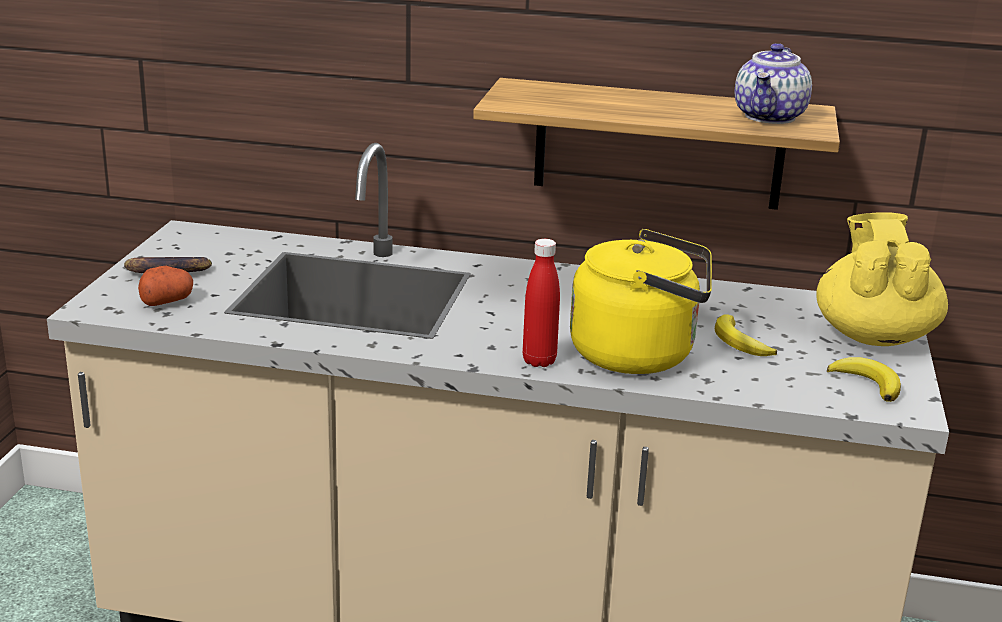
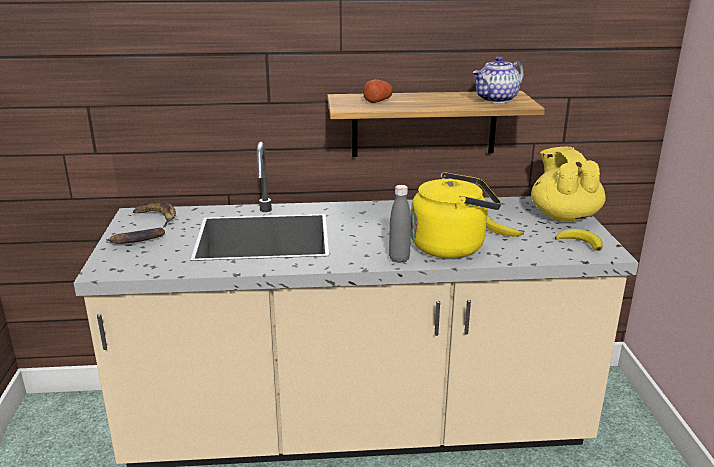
camera: 15 degrees left, 0 degrees up
(167, 301) = (148, 258): potato -> potato (377, 101)
(216, 241) = (157, 217): none -> banana
(539, 361) = (399, 259): red bottle -> grey bottle
(770, 117) = (496, 99): teapot -> teapot turned 45 degrees clockwise

